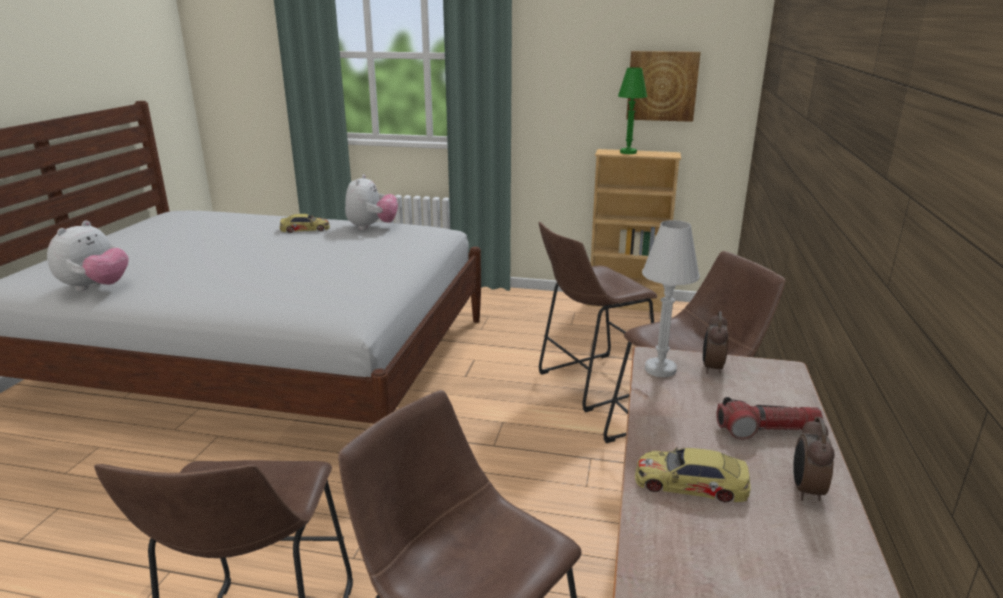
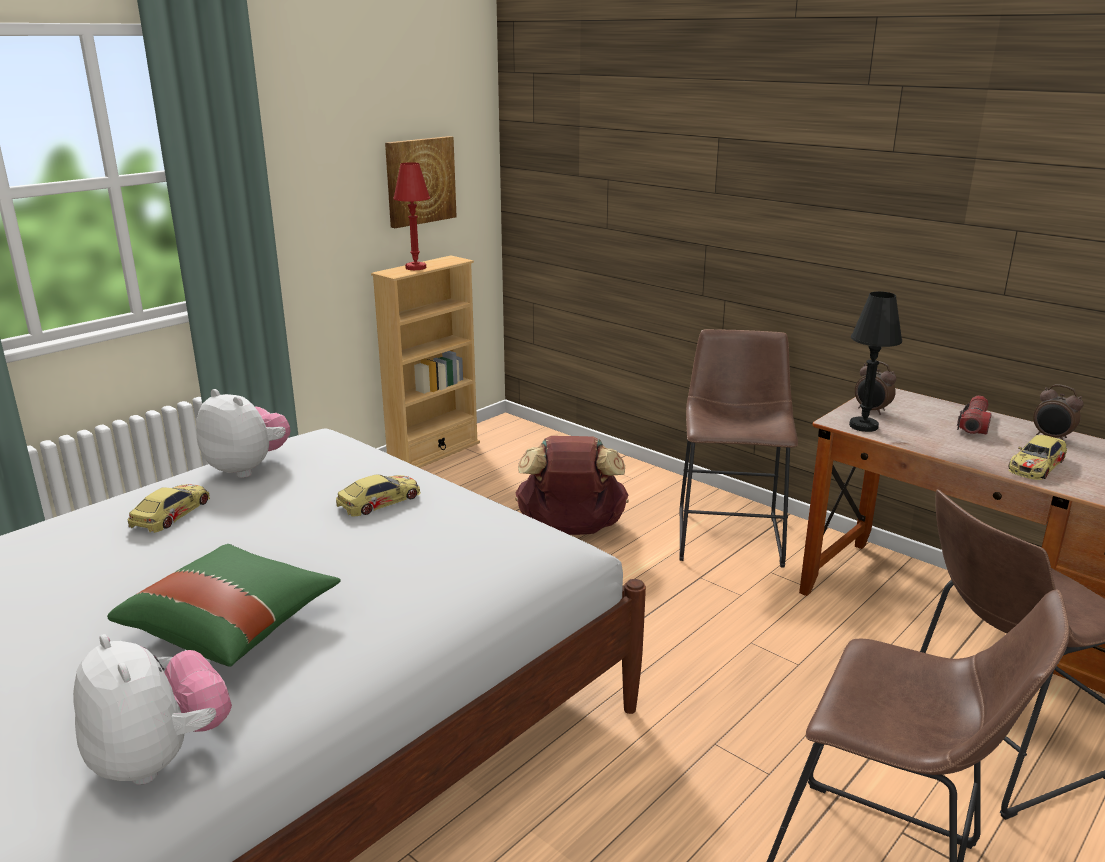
camera: 60 degrees left, 0 degrees up
(202, 268) = (233, 626): none -> green pillow
(357, 260) = (379, 501): none -> toy car
(590, 383) = (571, 530): brown stool -> brown backpack
(628, 152) = (415, 267): green table lamp -> red table lamp
(660, 369) = (863, 426): white table lamp -> black table lamp

